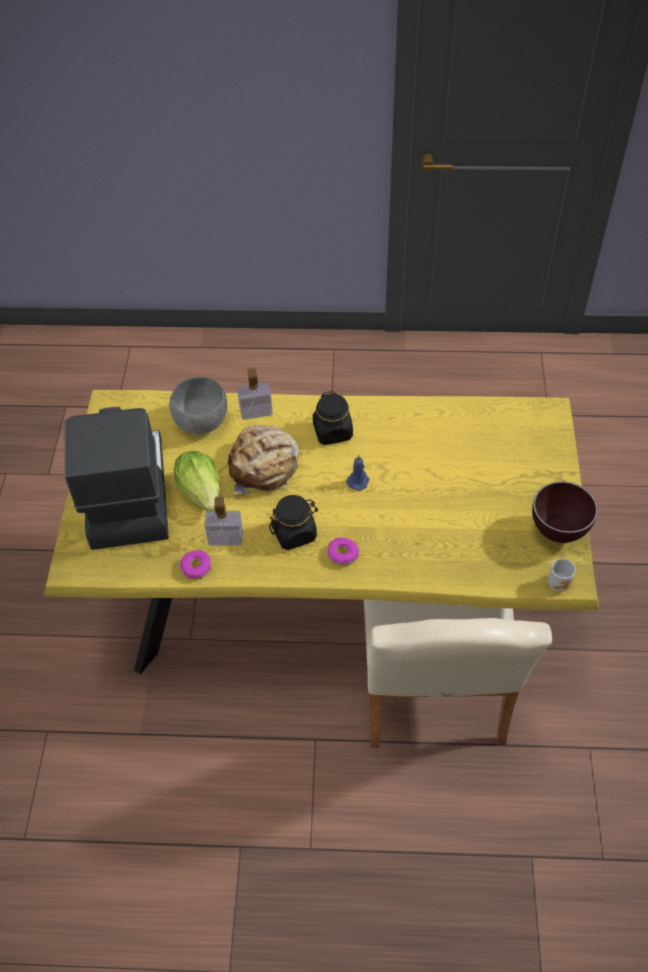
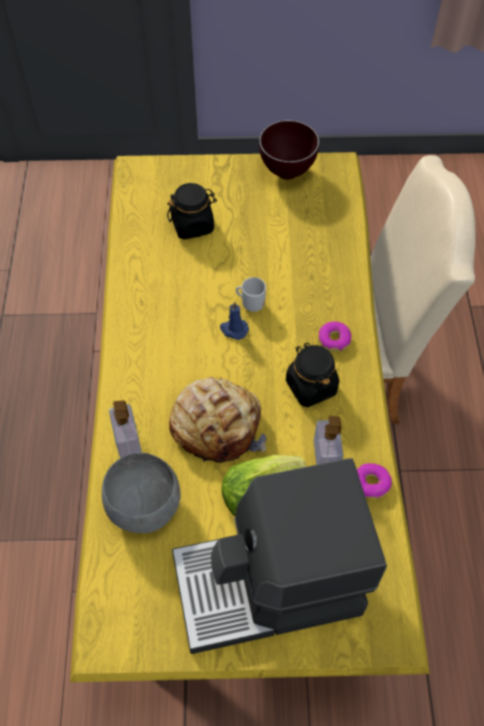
camera: 95 degrees left, 5 degrees up
(333, 432) = (162, 357): black jar -> black jar (193, 225)
(559, 583) = (343, 174): mug -> mug (252, 304)

